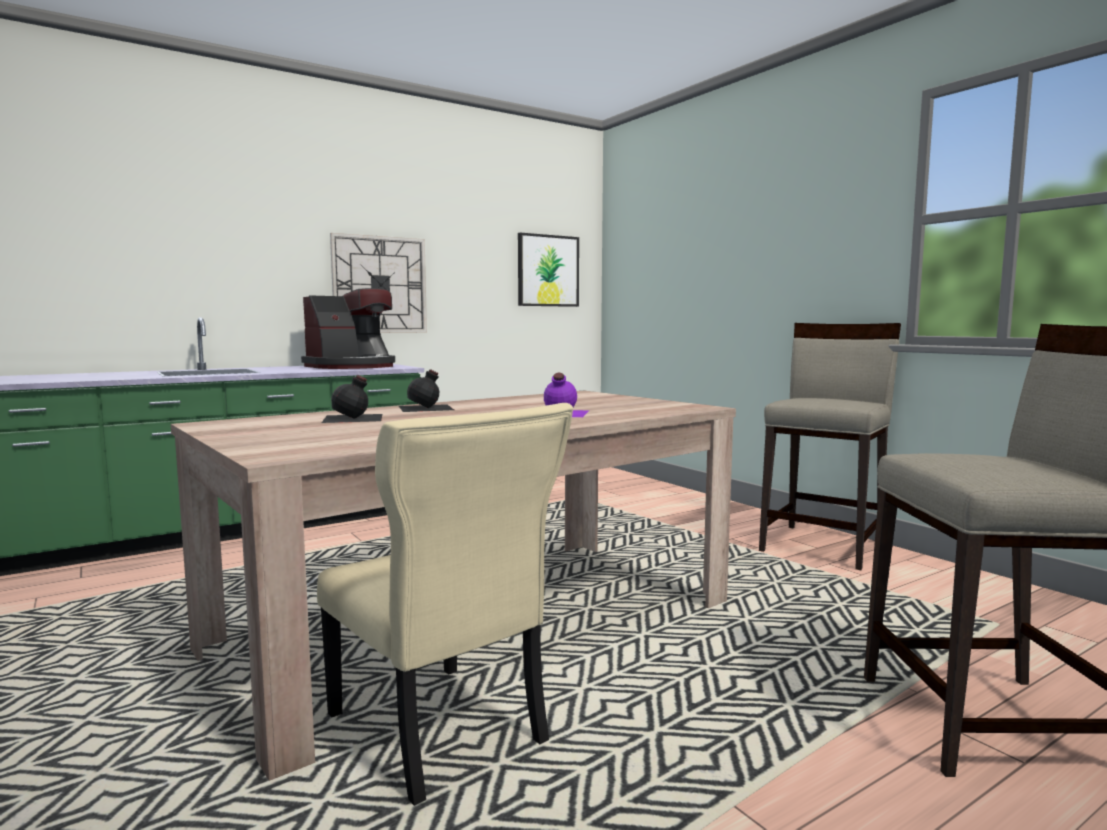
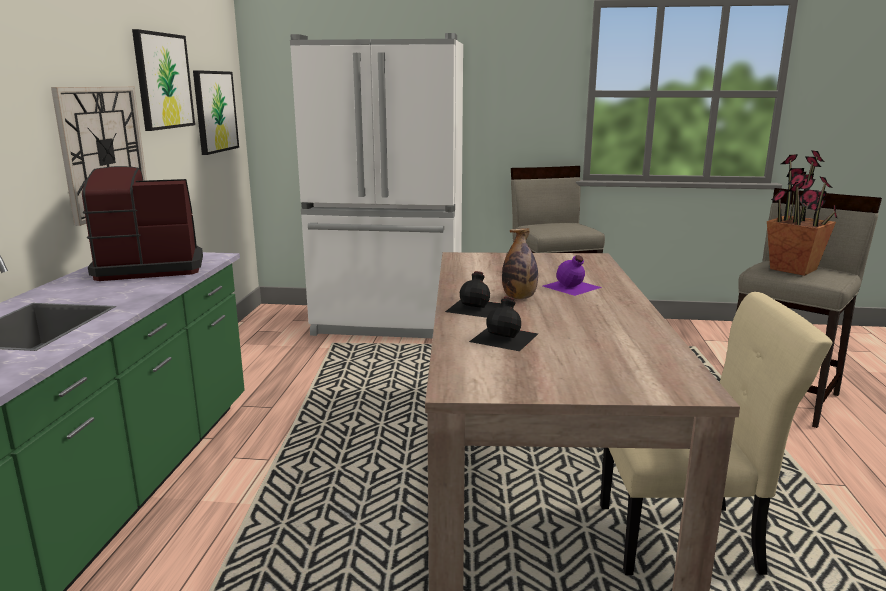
camera: 50 degrees left, 10 degrees up
(352, 366) = (149, 267): coffee machine -> coffee machine turned 105 degrees counterclockwise
(471, 238) = (163, 81): none -> picture
(482, 410) = (519, 297): none -> bottle
(659, 499) = (388, 324): none -> white fridge
(977, 460) = (793, 269): none -> potted plant

